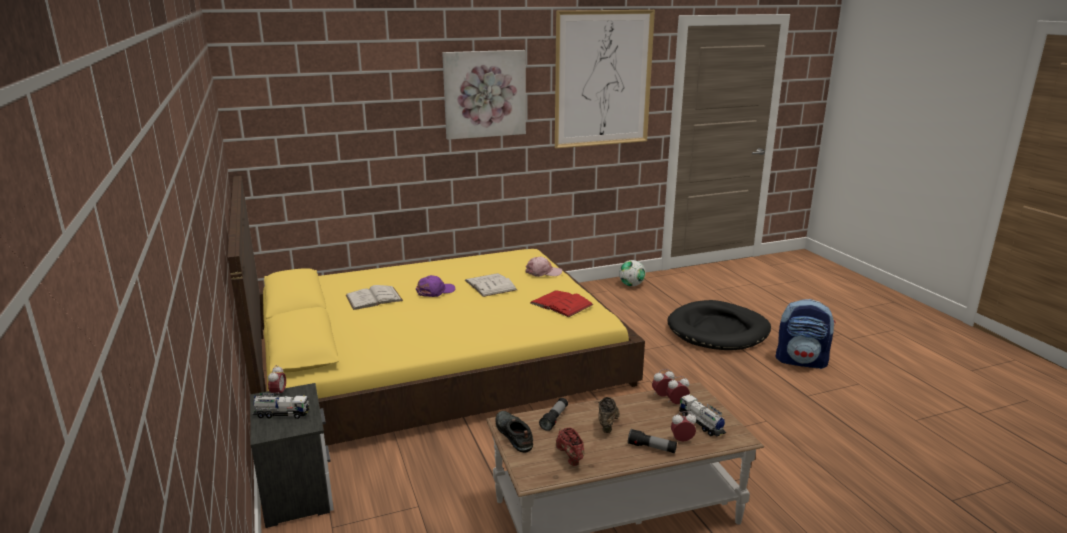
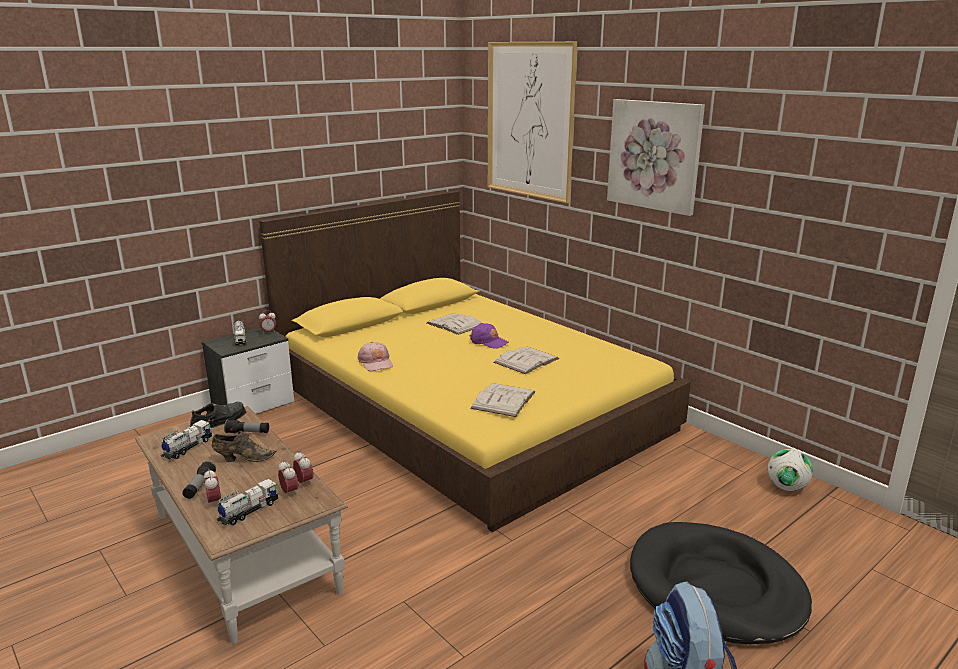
camera: 70 degrees right, 0 degrees up
(543, 272) = (590, 379): pink cap -> pink cap (376, 363)
(561, 304) = (503, 400): red book -> white book
(569, 455) = (187, 448): red shoe -> toy truck
(603, 79) = (816, 161): picture -> picture (529, 120)

